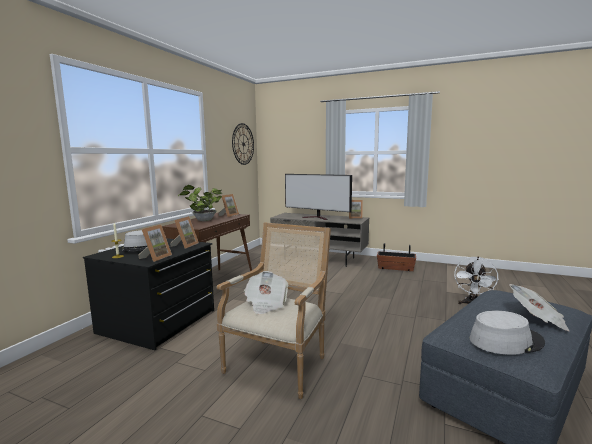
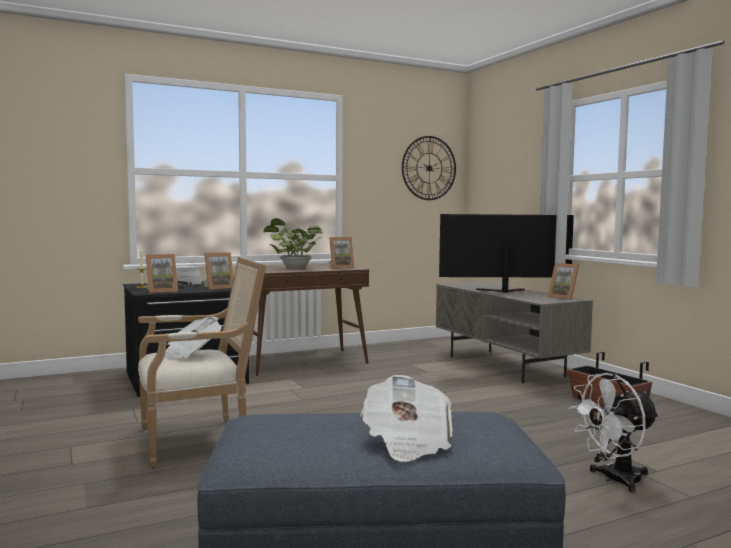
camera: 40 degrees right, 5 degrees down
(317, 218) = (501, 291): television -> television turned 105 degrees clockwise
(505, 341) = (281, 436): grey hat -> none

